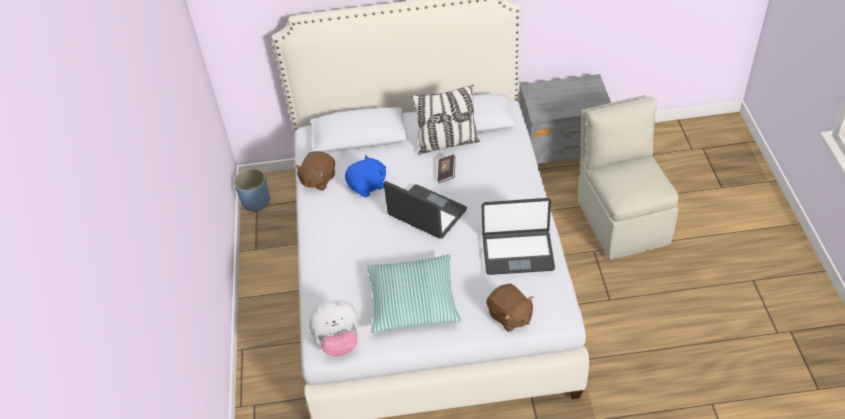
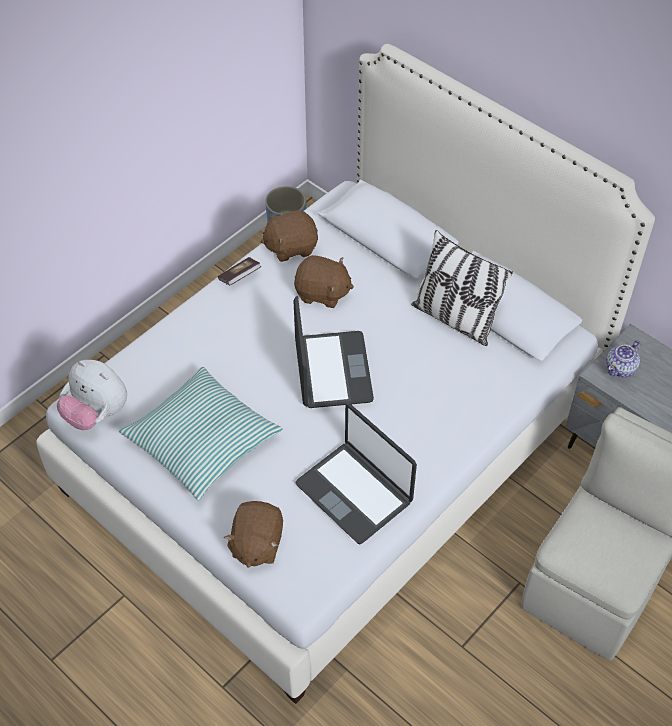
camera: 45 degrees right, 5 degrees up
(367, 186) = (322, 293): blue plush toy -> brown plush toy
(446, 173) = (409, 348): book -> book (240, 277)
(543, 104) = (621, 368): none -> teapot

